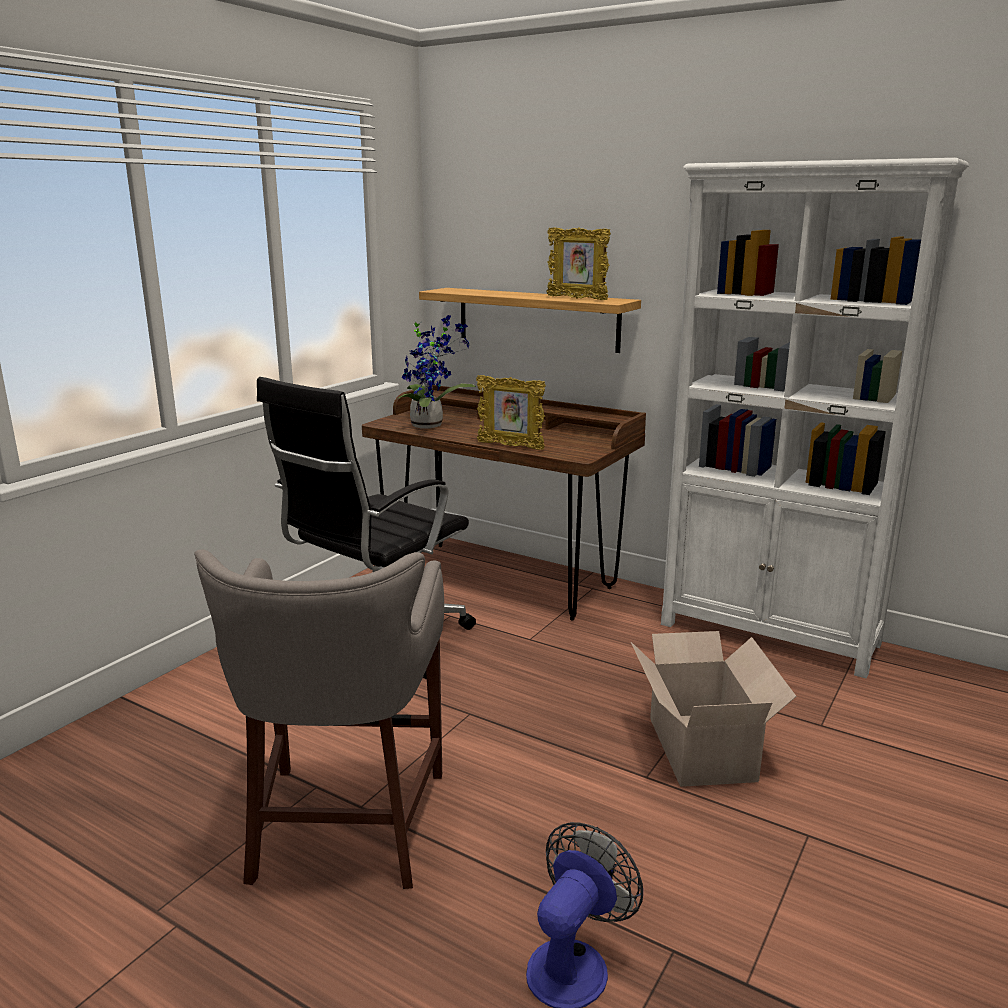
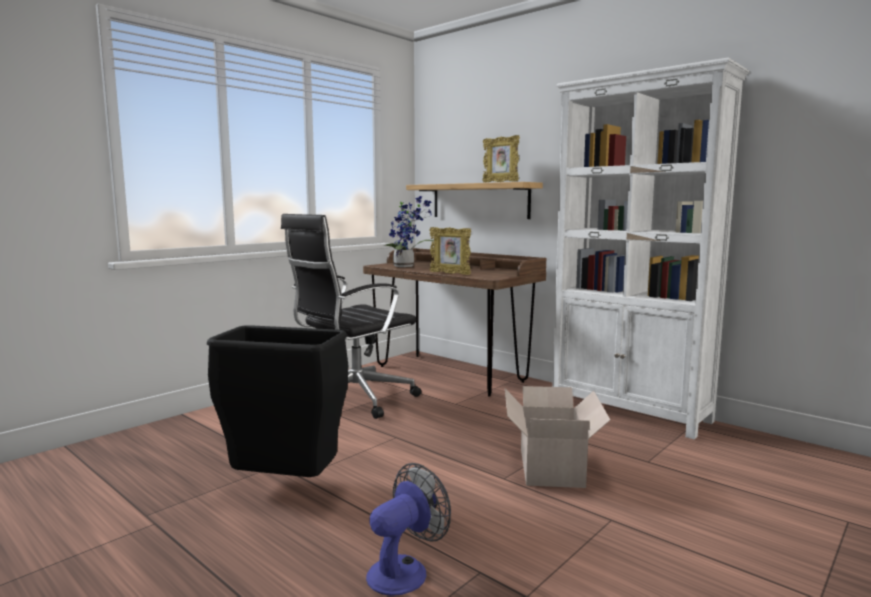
camera: 10 degrees right, 10 degrees down
(344, 828) = (284, 486): grey stool -> black trash can

